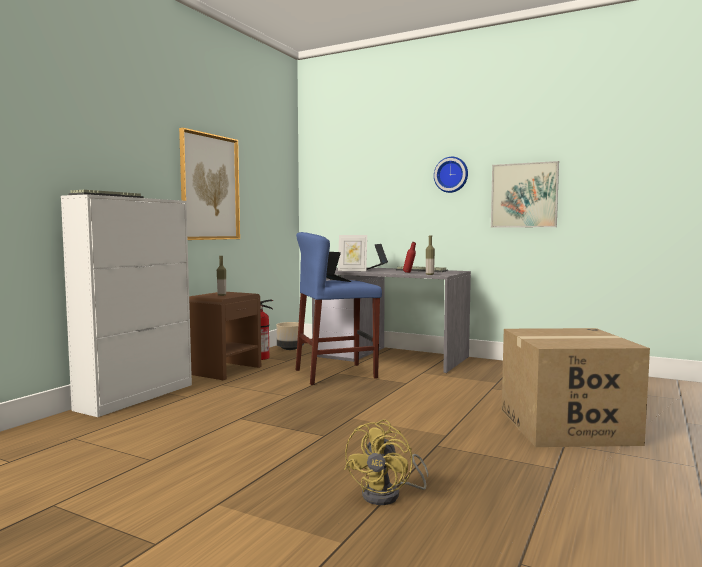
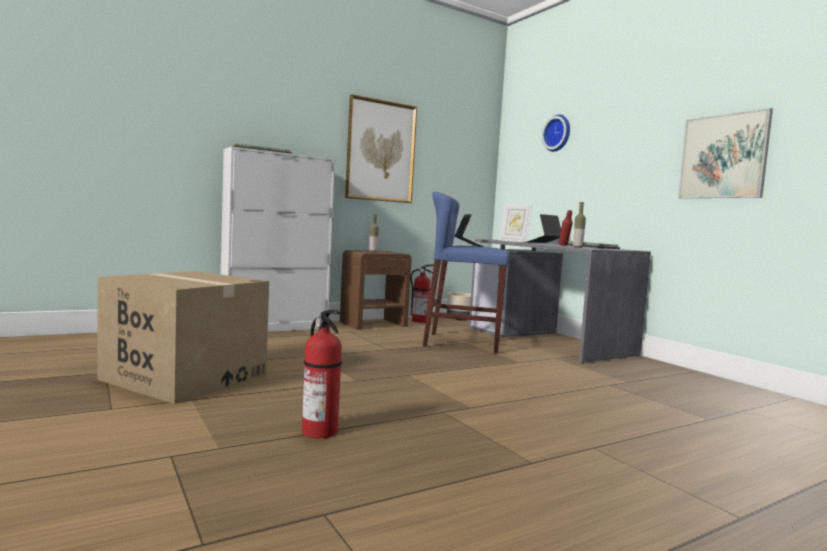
camera: 30 degrees right, 0 degrees up
(388, 495) = (321, 431): yellow fan -> fire extinguisher
(451, 175) = (640, 135): wall clock -> wall clock (558, 133)
(566, 426) = (630, 435): cardboard box -> cardboard box (184, 377)

